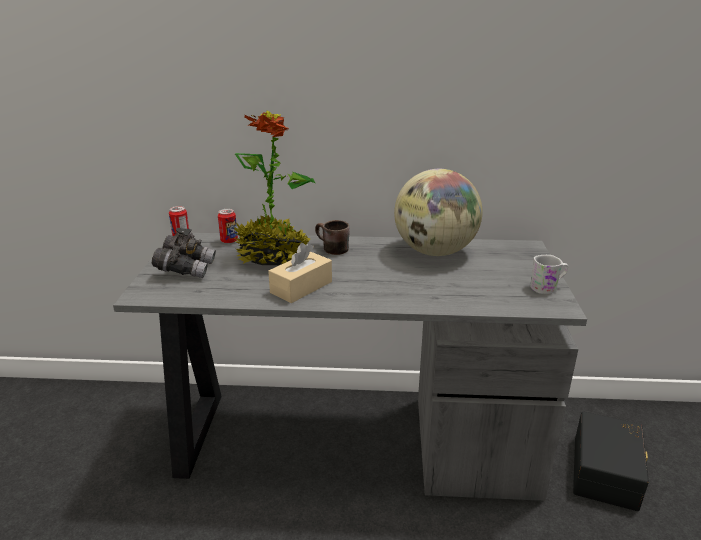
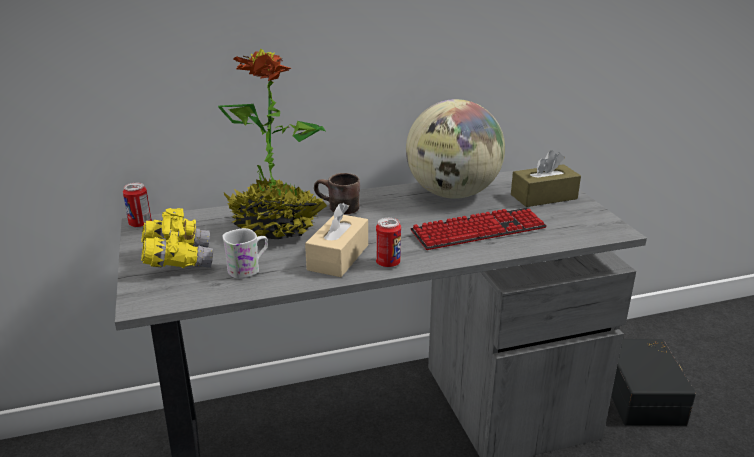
camera: 20 degrees left, 0 degrees up
(186, 269) = (178, 260): grey binoculars -> yellow binoculars
(229, 241) = (206, 218): can -> can (388, 263)
(432, 286) = (478, 231): none -> keyboard
(515, 266) = (543, 197): none -> brown tissue box
(547, 288) = (589, 213): white mug -> white mug (248, 269)

